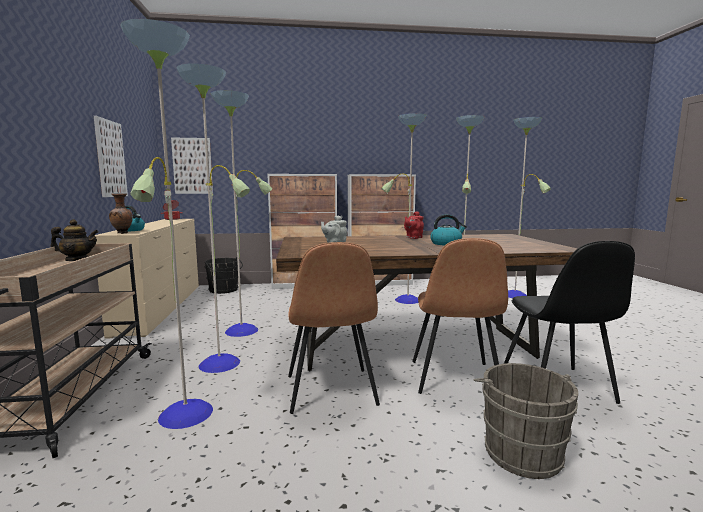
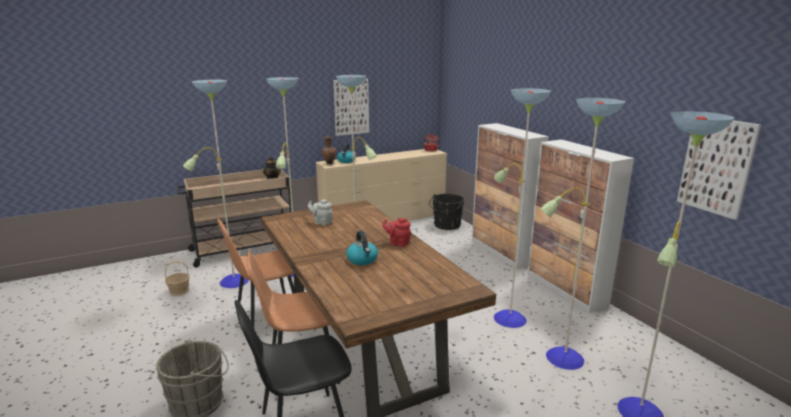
camera: 70 degrees right, 10 degrees up
(143, 481) = (179, 291): none -> basket
(192, 166) = (456, 103): picture -> picture (716, 166)

